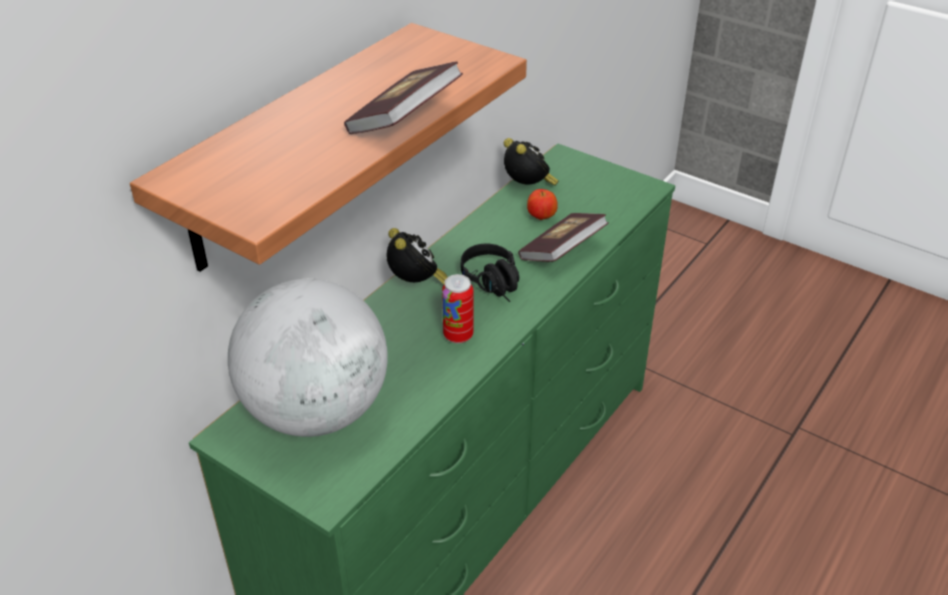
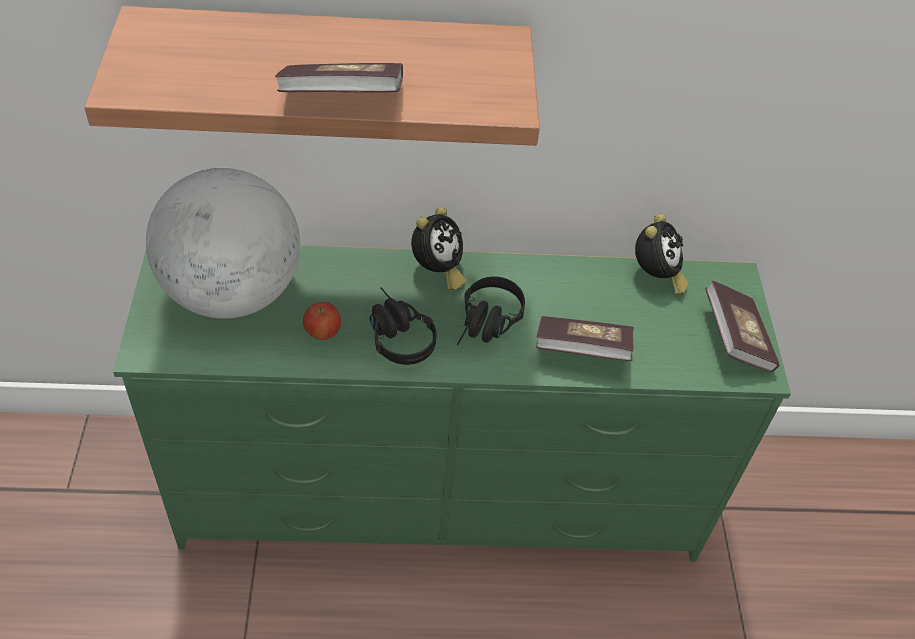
camera: 50 degrees right, 10 degrees up
(458, 335) = (395, 334): can -> black headphones
(541, 217) = (620, 309): apple -> apple (322, 333)
(613, 183) = (735, 339): none -> book

